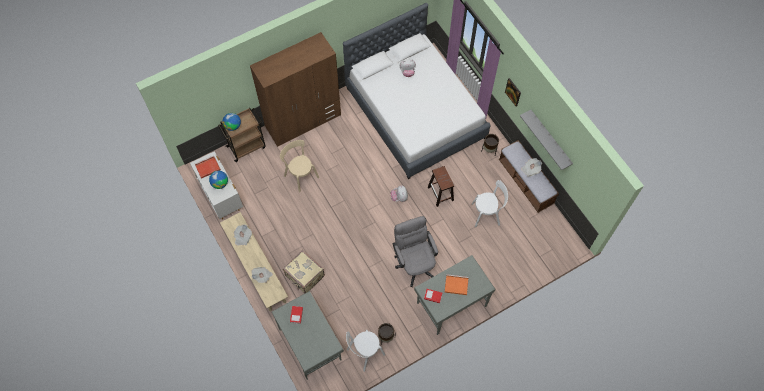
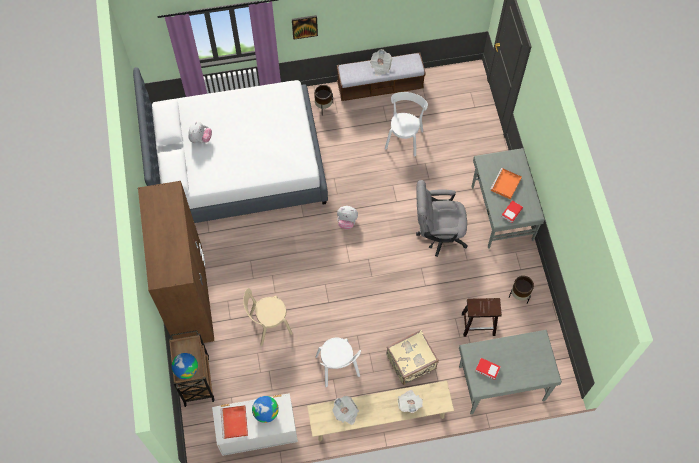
camera: 70 degrees left, 0 degrees up
(364, 353) = (531, 325): white chair -> white chair (338, 368)
(441, 194) = (360, 176): brown stool -> brown stool (479, 324)
(550, 139) = (382, 15): grey shelf -> none

